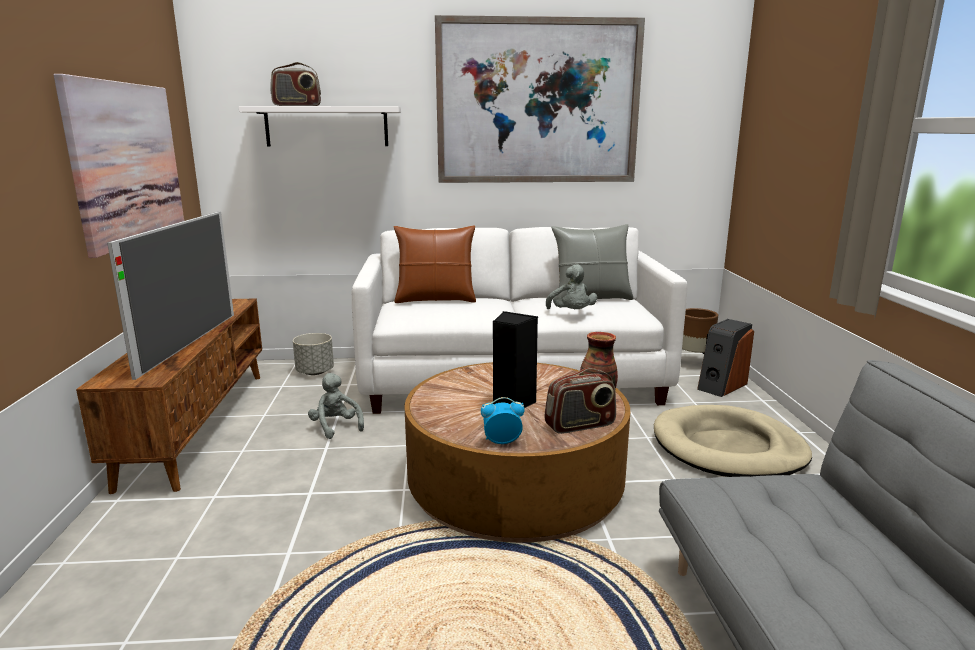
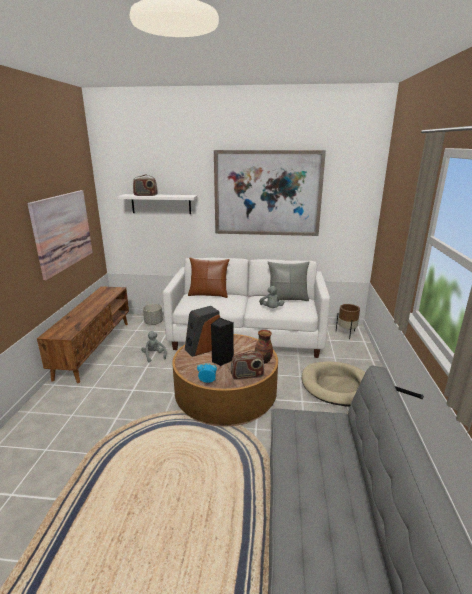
camera: 10 degrees right, 5 degrees up
(191, 342) = (89, 314): television -> none
(721, 386) = (354, 348): speaker -> speaker (202, 348)

